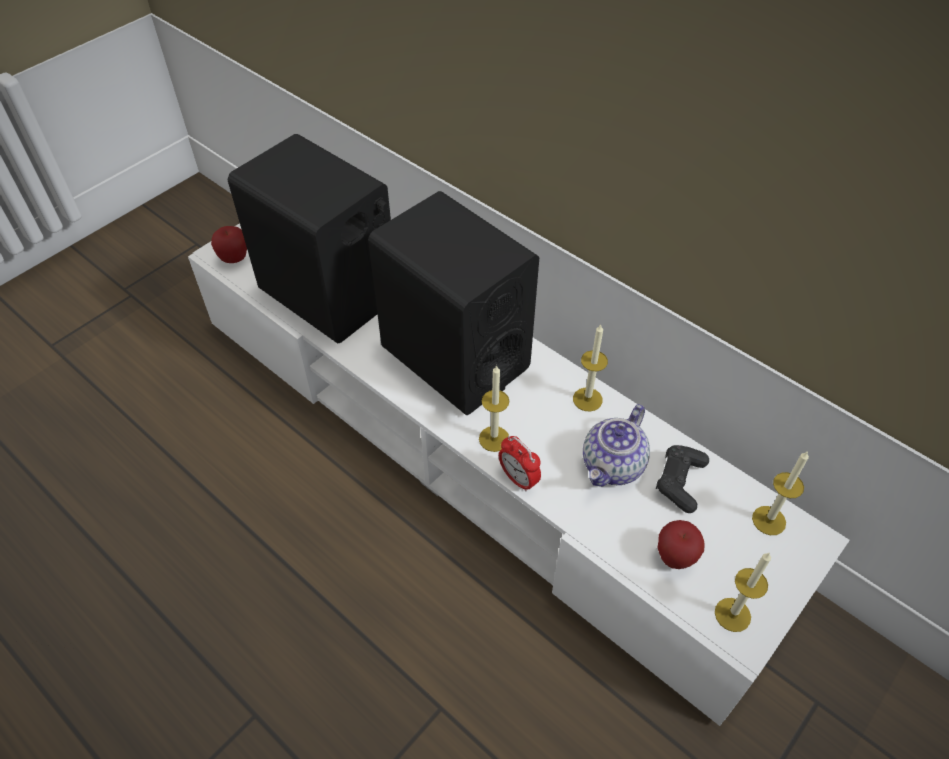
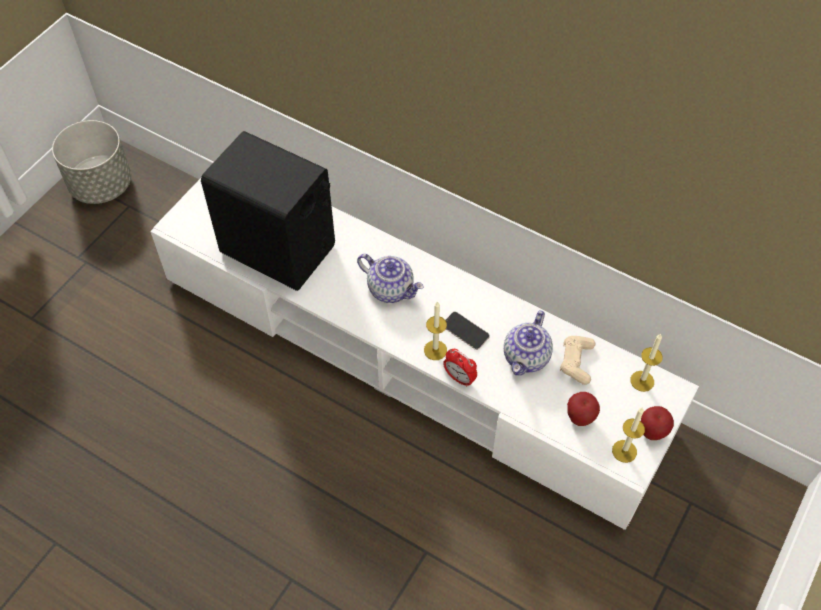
camera: 10 degrees left, 5 degrees up
(175, 220) = (102, 185): none -> grey planter
(234, 259) = (191, 228): apple -> apple (652, 432)
(454, 357) = (391, 289): black speaker -> teapot
(538, 420) = (465, 331): none -> phone
(587, 399) = (499, 308): candle -> none
(680, 482) = (576, 362): black game controller -> beige game controller

